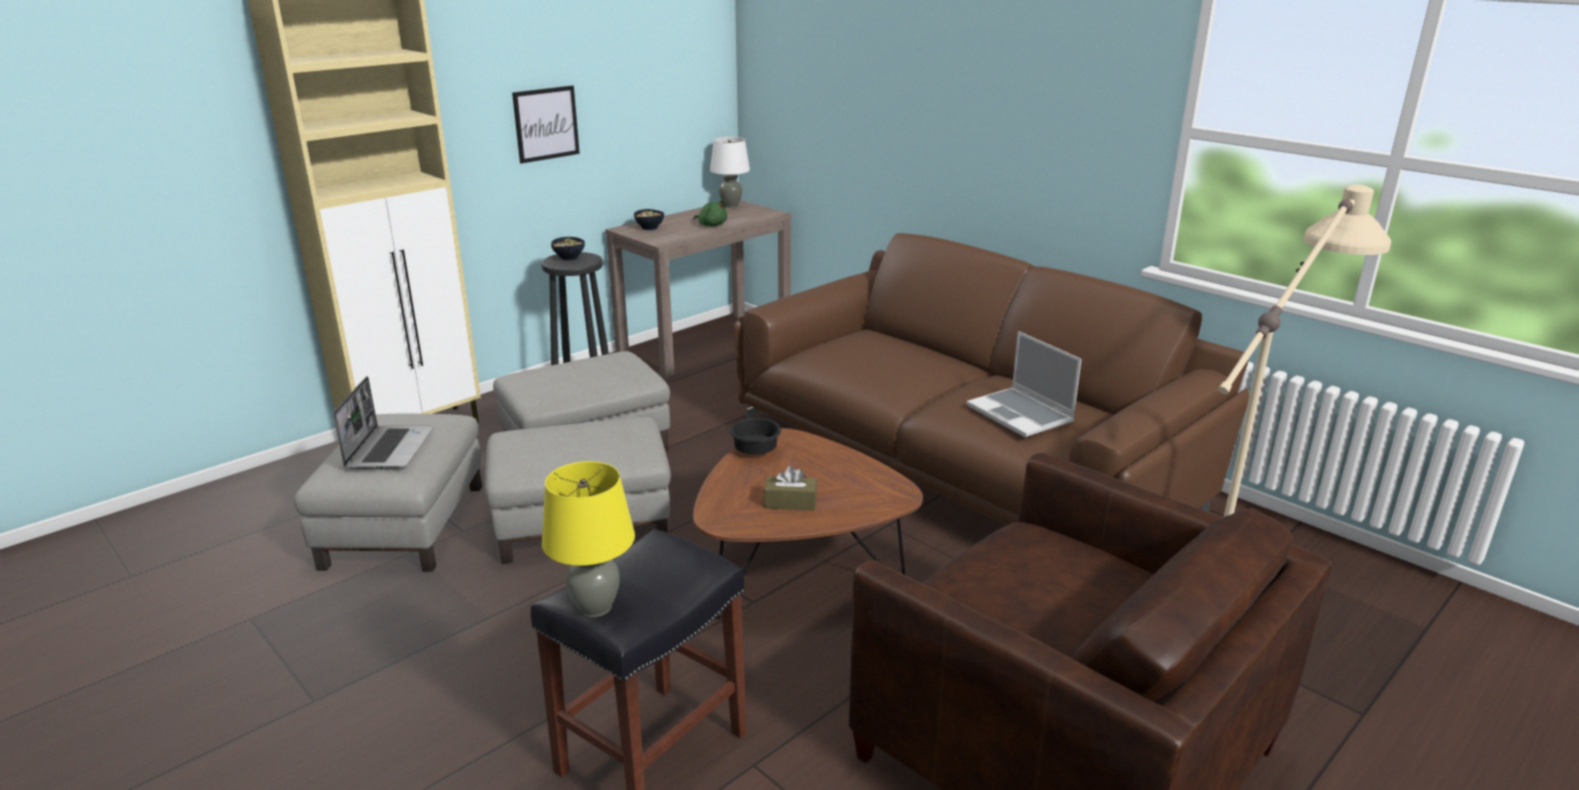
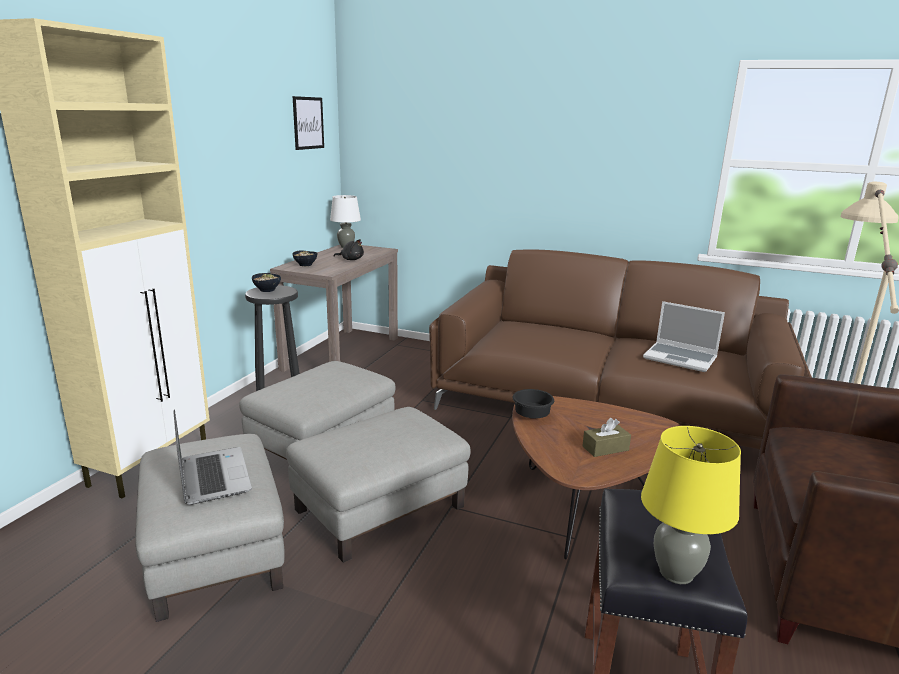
camera: 25 degrees left, 5 degrees down
(546, 124) = (228, 180): picture -> picture (308, 123)
(712, 225) = (351, 259): green plush toy -> black plush toy

